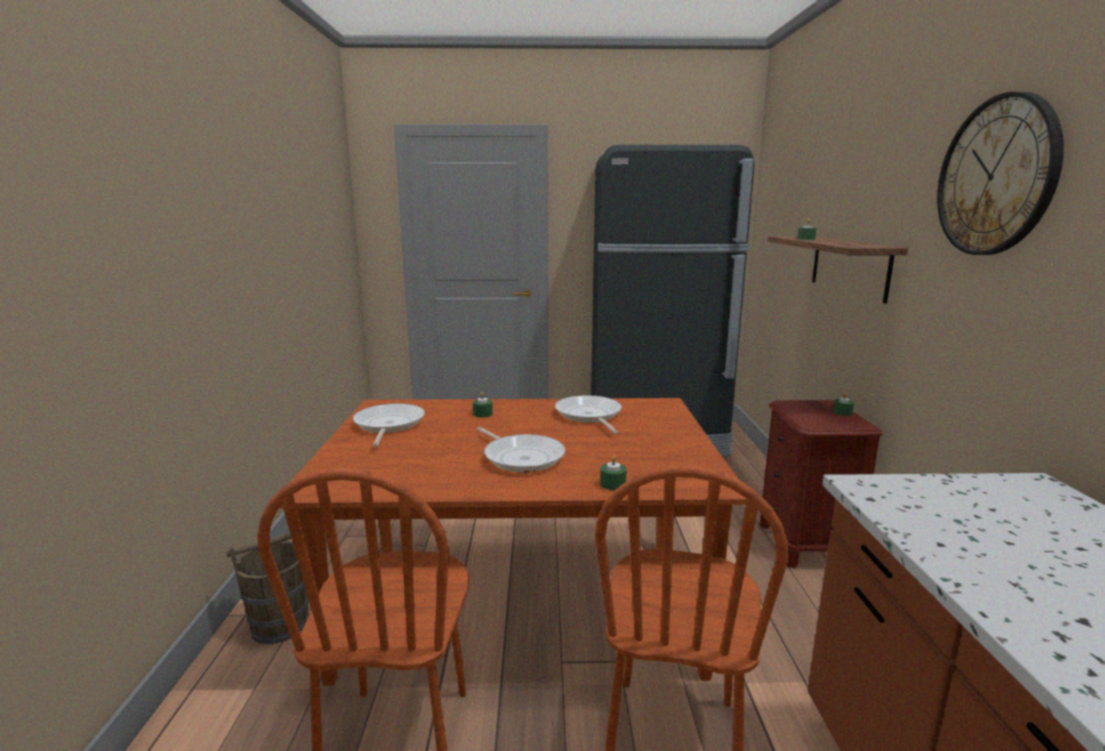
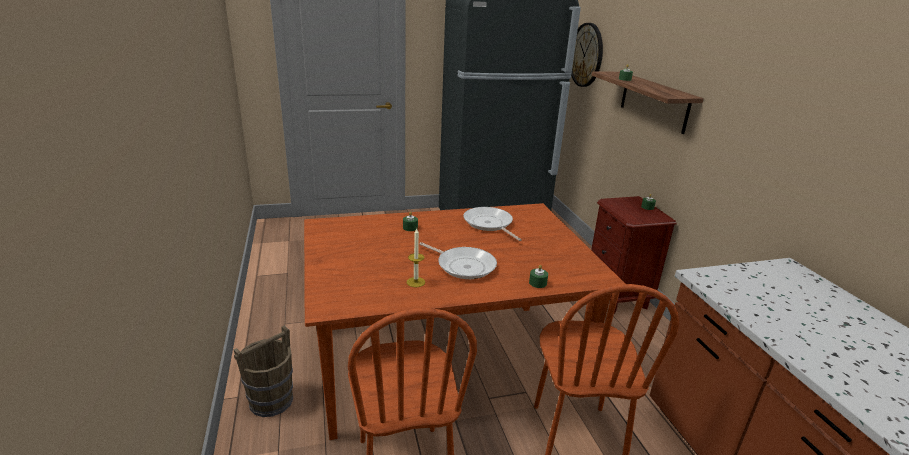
camera: 15 degrees left, 10 degrees up
(388, 425) = (344, 244): frying pan -> none
(444, 470) = (415, 282): none -> candle
(996, 176) = (774, 64): wall clock -> wall clock (586, 55)

